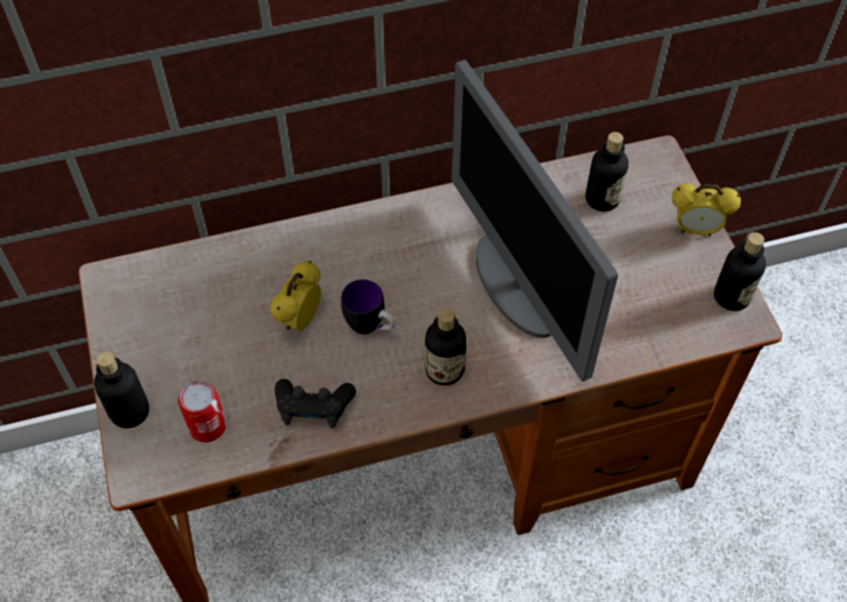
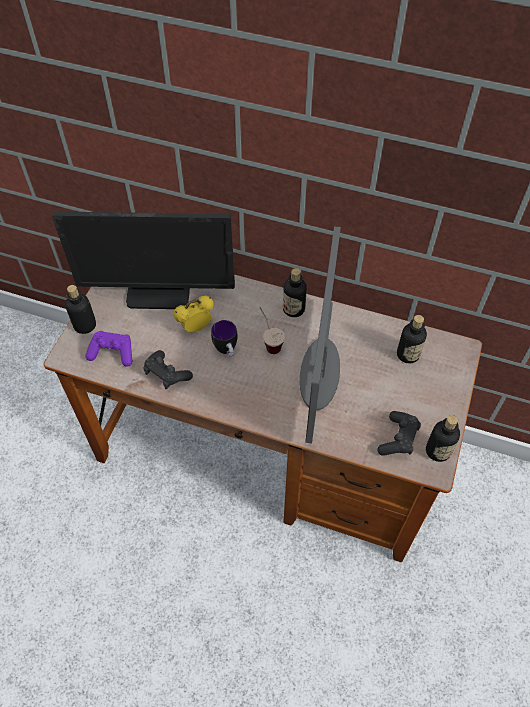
camera: 35 degrees right, 0 degrees up
(203, 302) = (158, 292): none -> monitor
(207, 426) = (112, 353): can -> purple game controller
(417, 282) = (269, 342): none -> cup
(444, 370) = (245, 394): bottle -> bottle (293, 309)
(676, 310) = (398, 439): none -> black game controller
(695, 230) = (449, 402): alarm clock -> none

